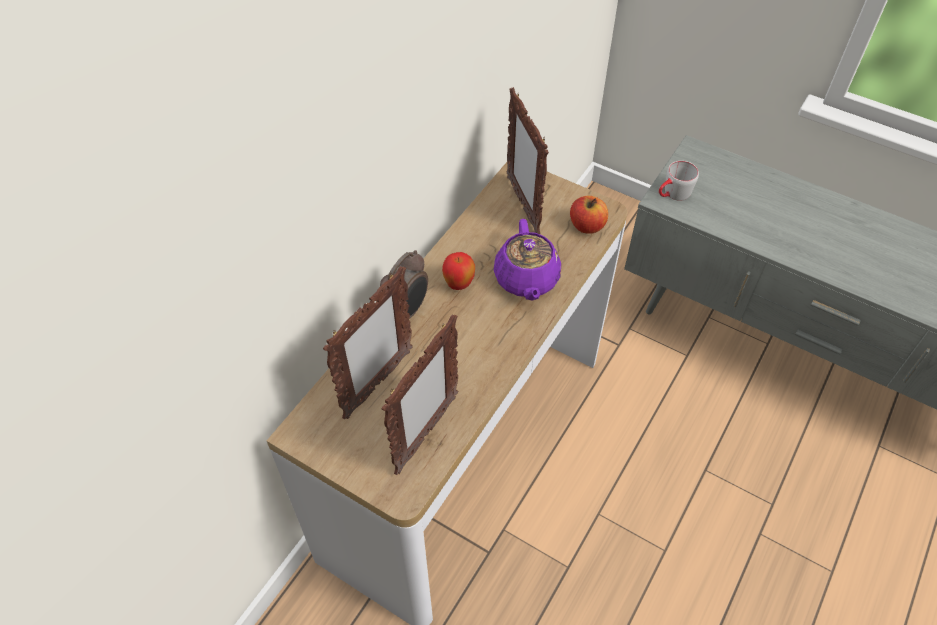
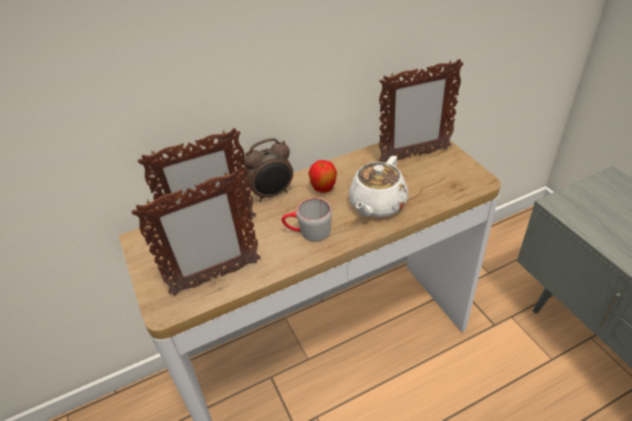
camera: 35 degrees right, 10 degrees down
(522, 204) = (414, 155): picture frame -> picture frame turned 120 degrees counterclockwise
(526, 279) = (377, 204): purple teapot -> white teapot
(587, 226) = (455, 185): apple -> none
(672, 194) = (571, 203): grey mug -> grey mug (308, 232)

